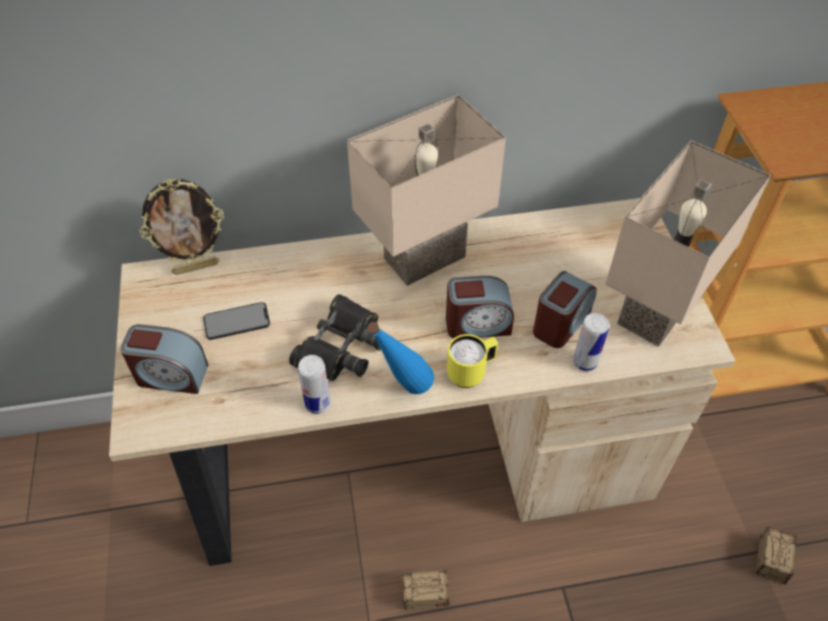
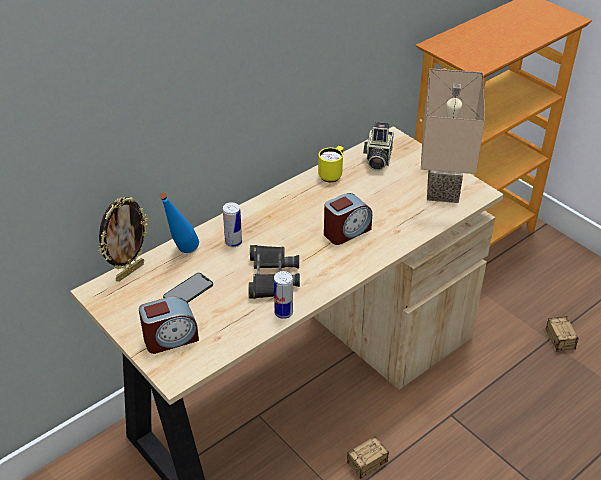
camera: 30 degrees left, 10 degrees down
(402, 392) = (331, 285): blue bottle -> blue bottle (182, 254)
(425, 260) = (285, 209): beige table lamp -> none
(471, 373) = (364, 258): yellow mug -> yellow mug (332, 174)
(561, 323) = (395, 212): alarm clock -> none
(585, 362) = (424, 226): can -> can (233, 242)
(593, 236) = (377, 159): none -> camera

